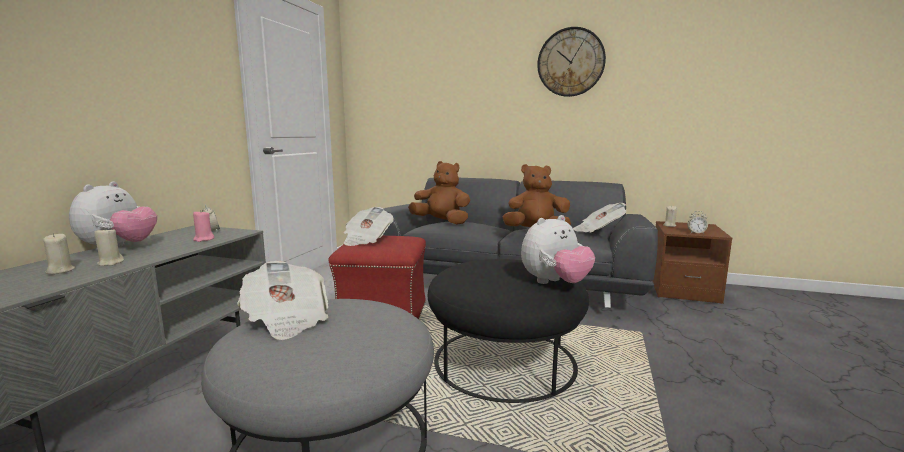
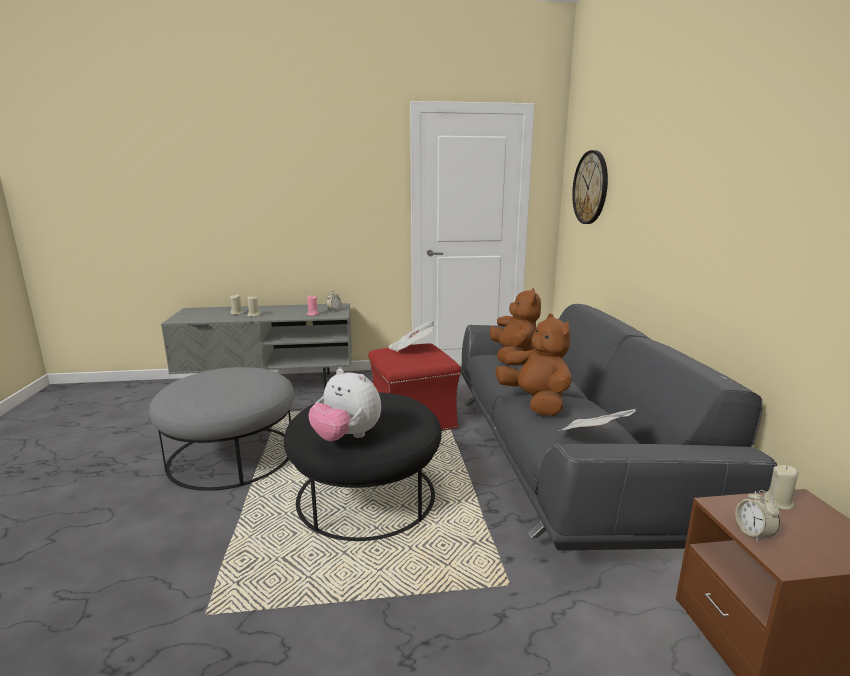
camera: 65 degrees right, 5 degrees up
(119, 248) = (283, 308): plush toy -> none
(286, 320) = (230, 373): newspaper -> none
(570, 62) = (738, 157): wall clock -> wall clock (590, 187)

